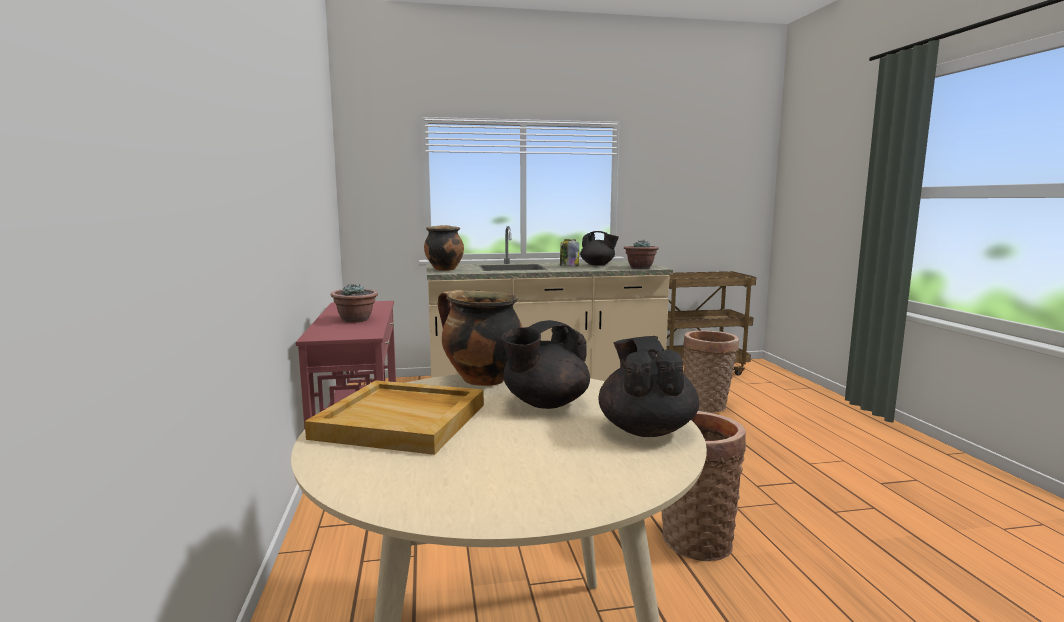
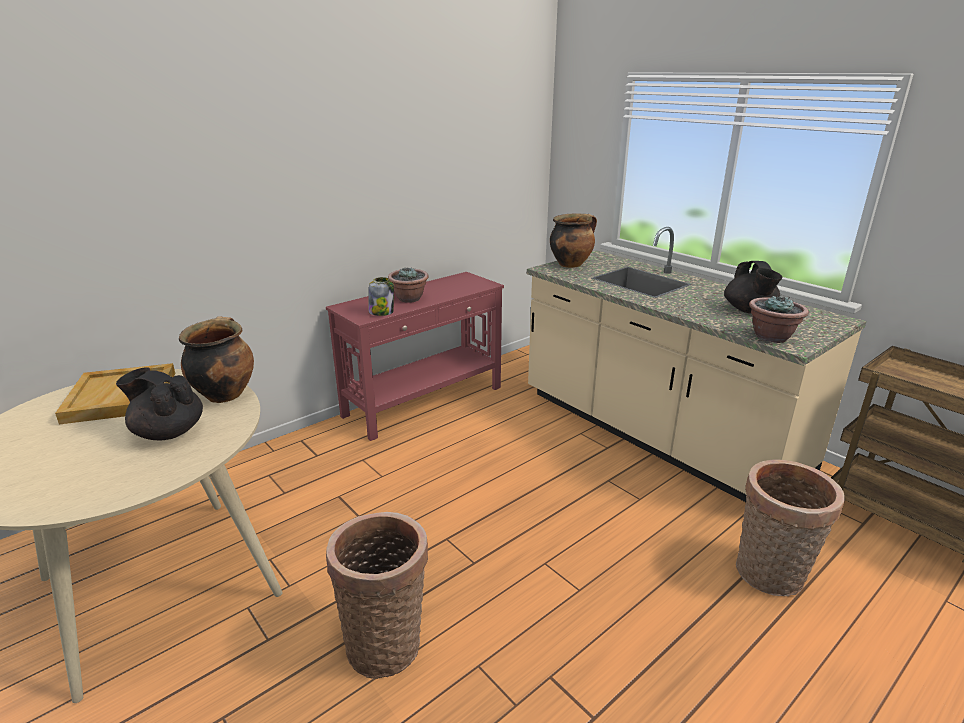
camera: 60 degrees right, 15 degrees up
(569, 266) = (701, 301): jar -> jar (381, 312)
(646, 429) = (108, 486): black teapot -> none

